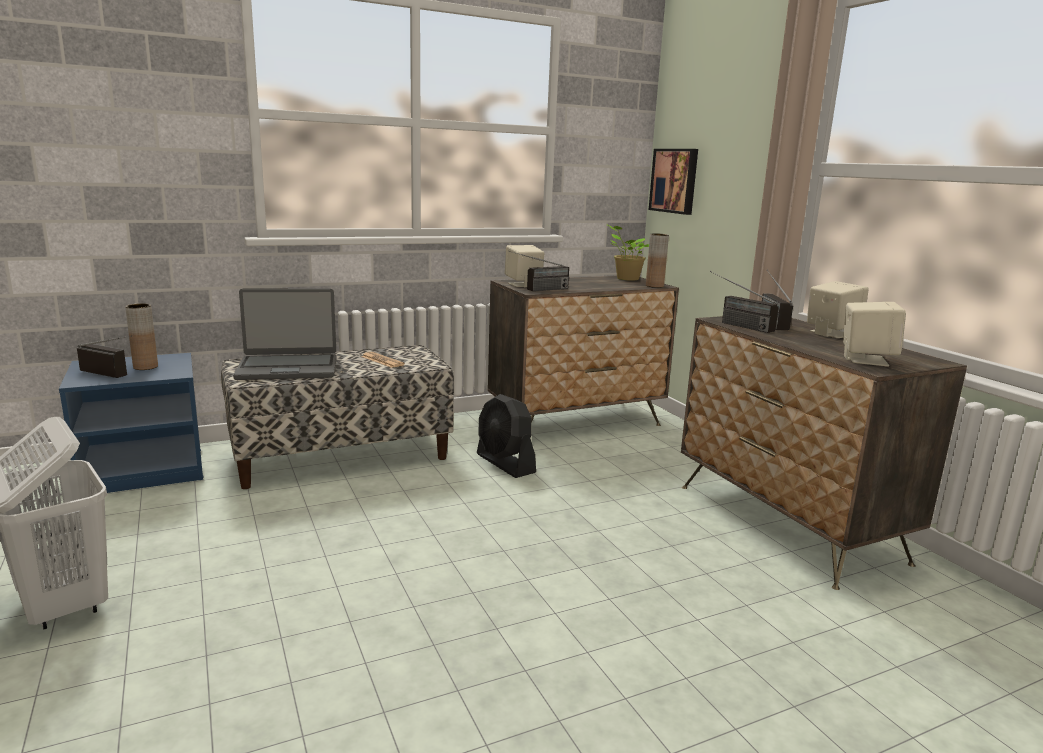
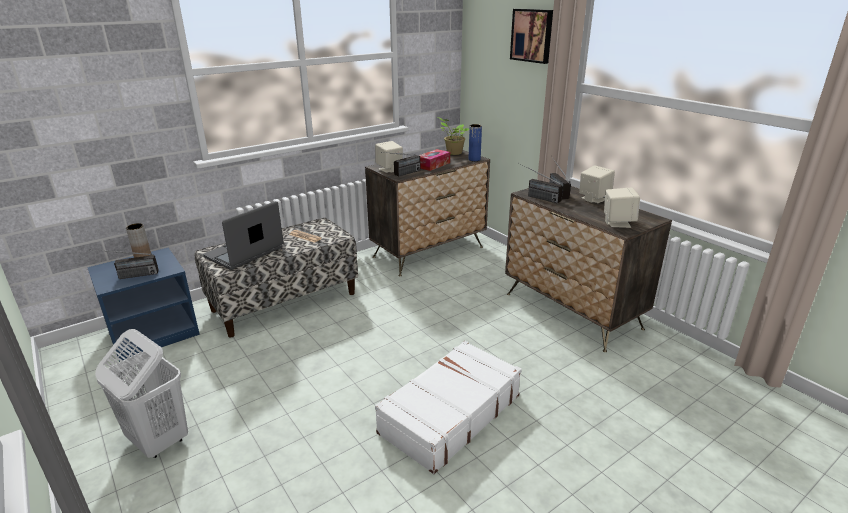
camera: 10 degrees left, 10 degrees up
(114, 374) = (128, 276): radio -> radio turned 150 degrees clockwise
(288, 368) = (245, 253): laptop -> laptop turned 150 degrees clockwise
(505, 463) = (394, 292): black fan -> none
(533, 642) = (449, 414): none -> white suitcase
(590, 286) = (433, 165): none -> tissue box
(654, 286) = (474, 159): brown vase -> blue vase
(675, 181) = (480, 82): picture -> picture (532, 35)

